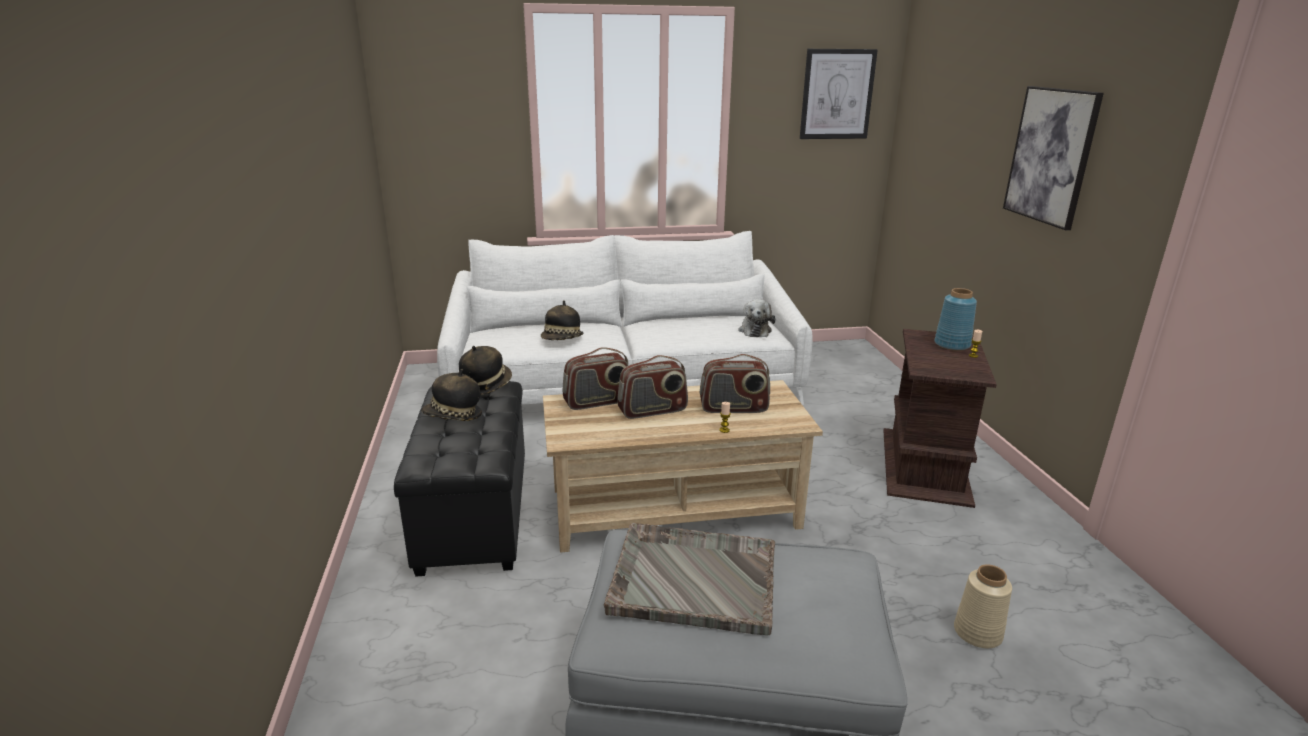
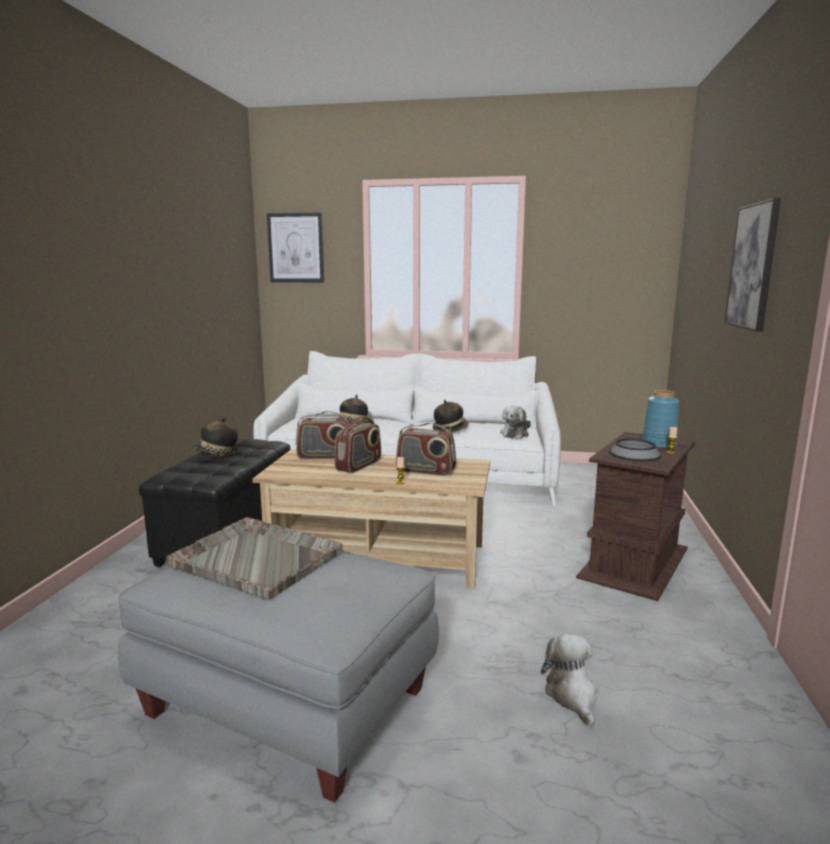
camera: 20 degrees right, 10 degrees down
(485, 384) = (260, 440): hat -> hat (450, 429)
(652, 411) = (359, 465): radio -> radio turned 60 degrees counterclockwise
(837, 94) = (620, 244): picture -> picture (296, 248)
(944, 362) = (634, 453): none -> bowl
(978, 634) = (572, 695): beige vase -> plush toy

